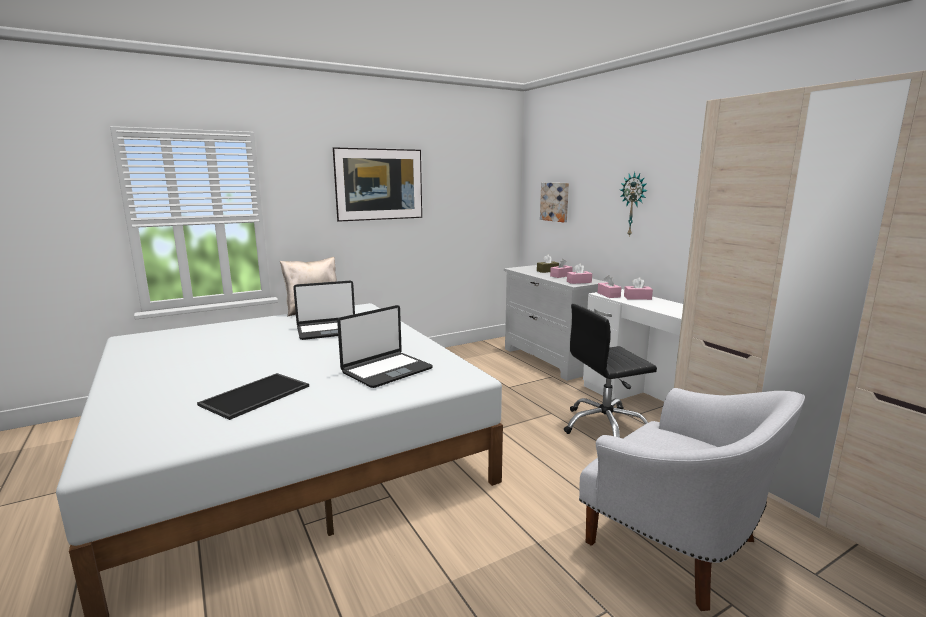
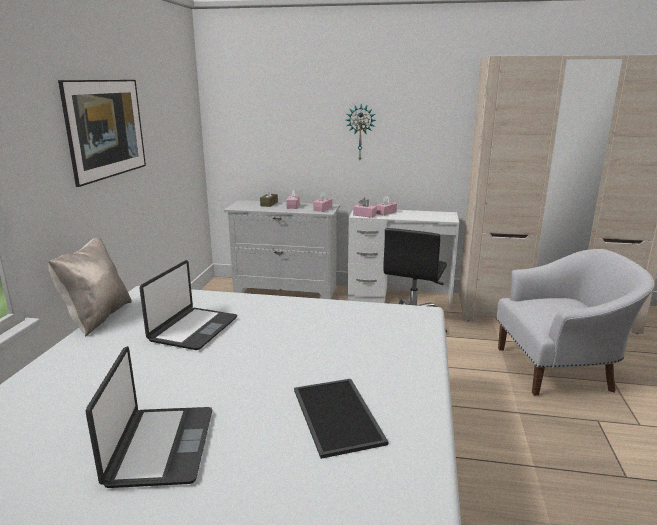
camera: 50 degrees left, 5 degrees up
(386, 370) = (360, 337): laptop -> laptop (159, 447)
(555, 202) = (259, 133): picture -> none

